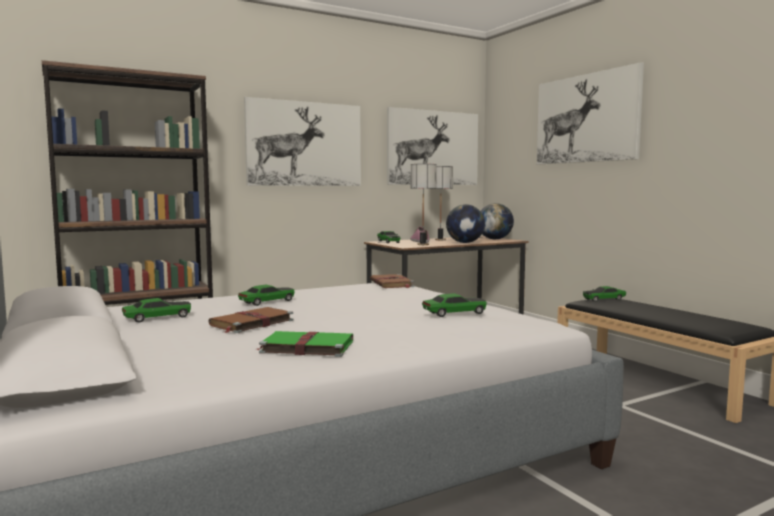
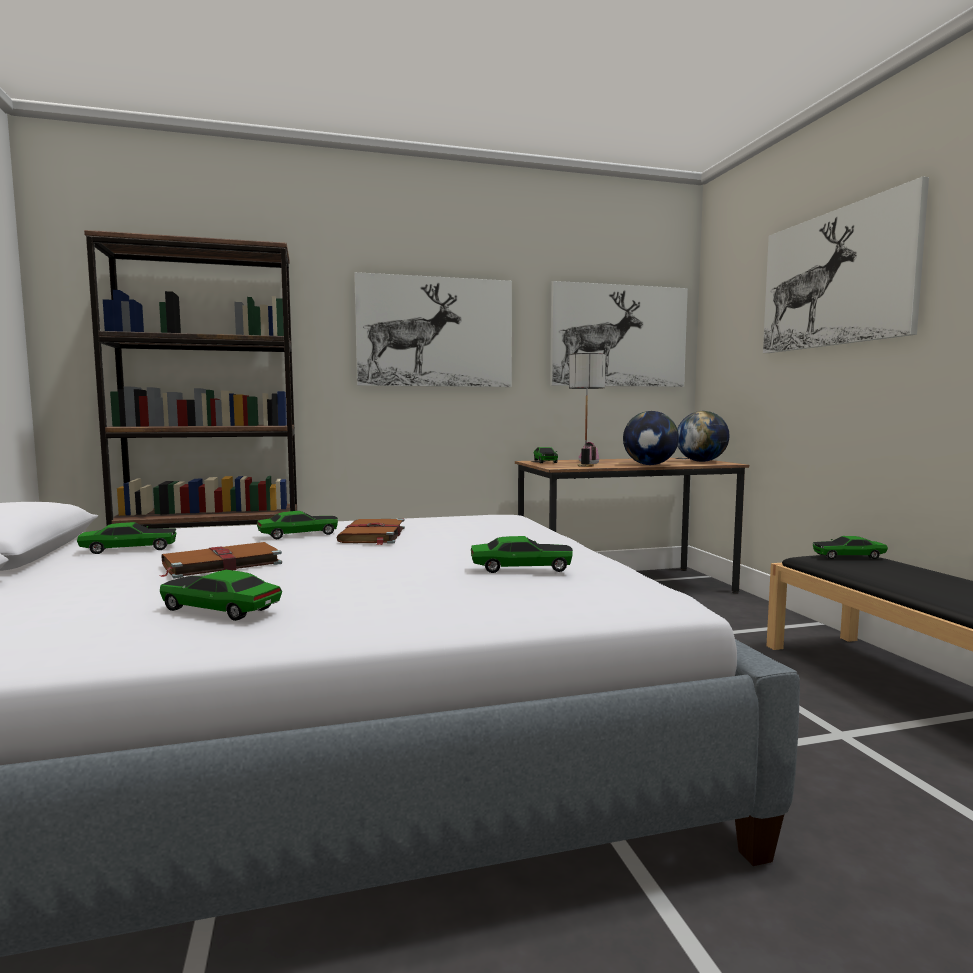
camera: 15 degrees right, 0 degrees up
(305, 347) = (220, 610): green book -> toy car
(392, 284) = (502, 517): brown book -> brown book (372, 535)
(440, 239) = (621, 460): table lamp -> none

